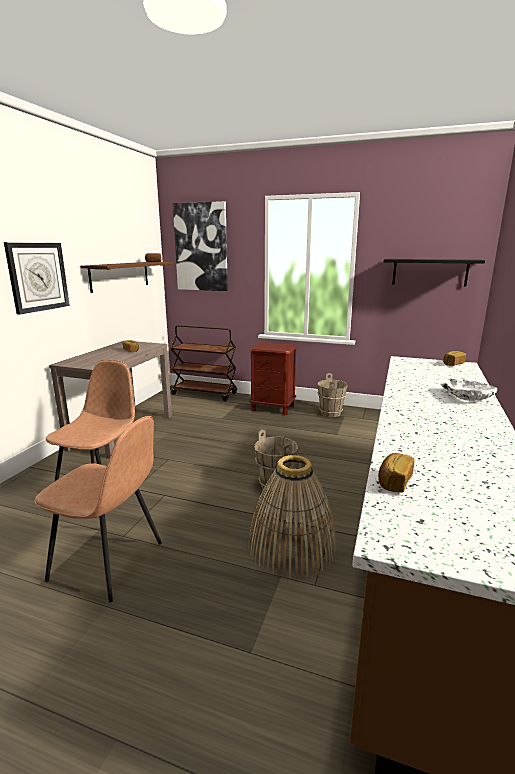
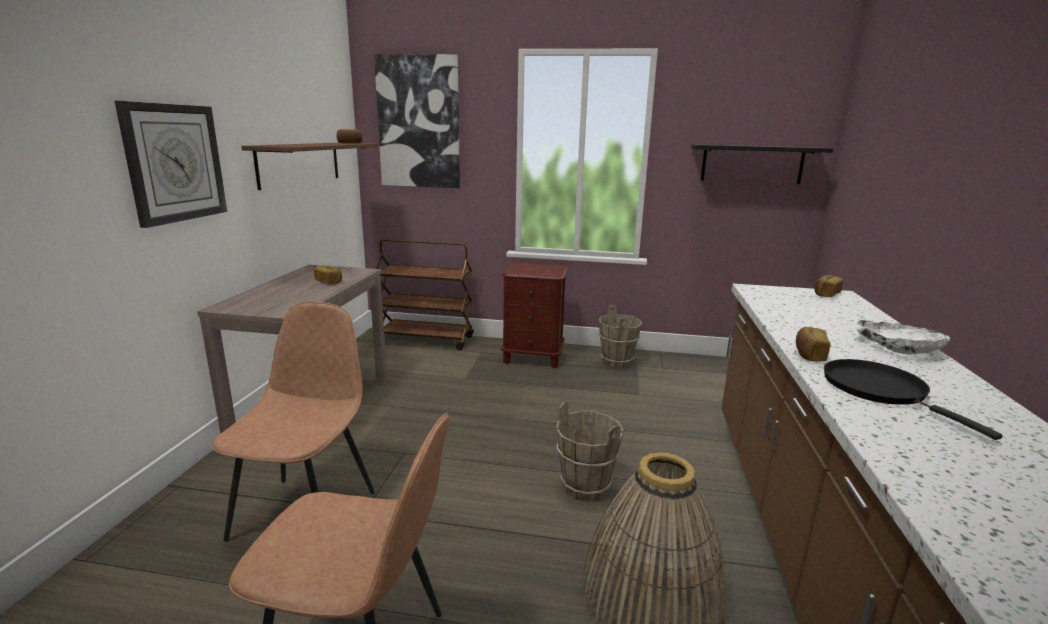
camera: 10 degrees left, 0 degrees up
(393, 482) = (961, 529): bread -> bread (808, 354)
(424, 418) = (879, 390): none -> black frying pan

